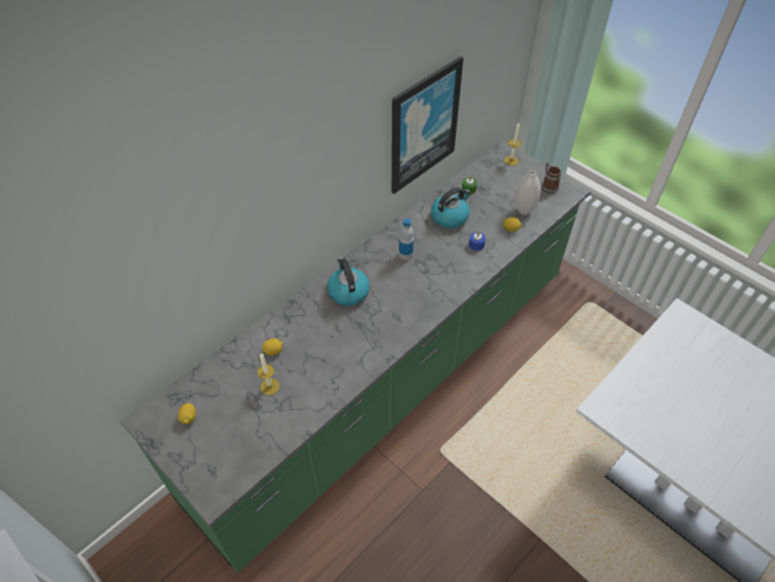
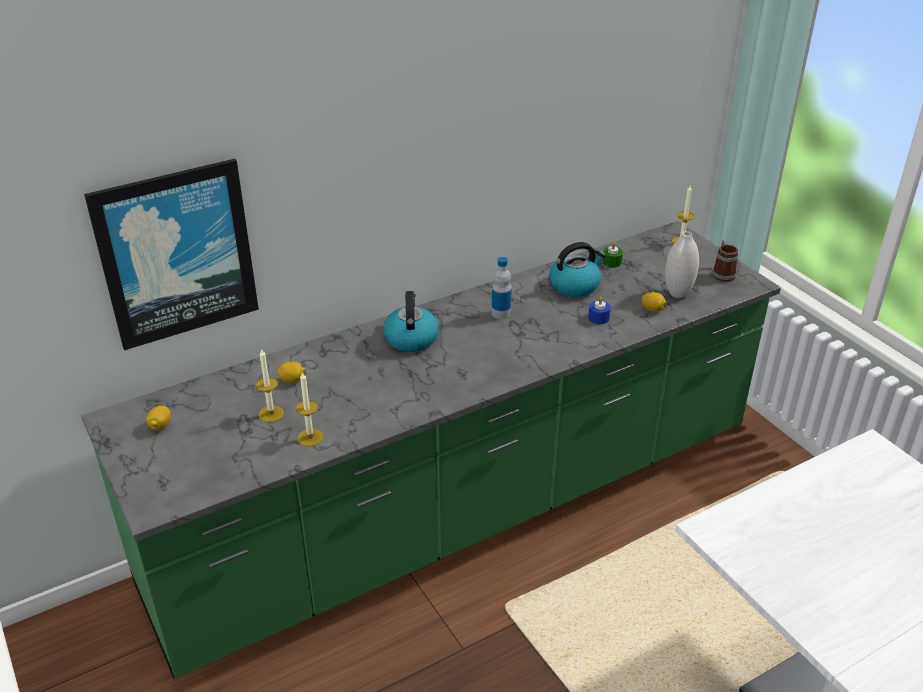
camera: 15 degrees right, 15 degrees down
(307, 402) = (310, 437): none -> candle
(423, 125) = (551, 155): picture -> picture (176, 254)

